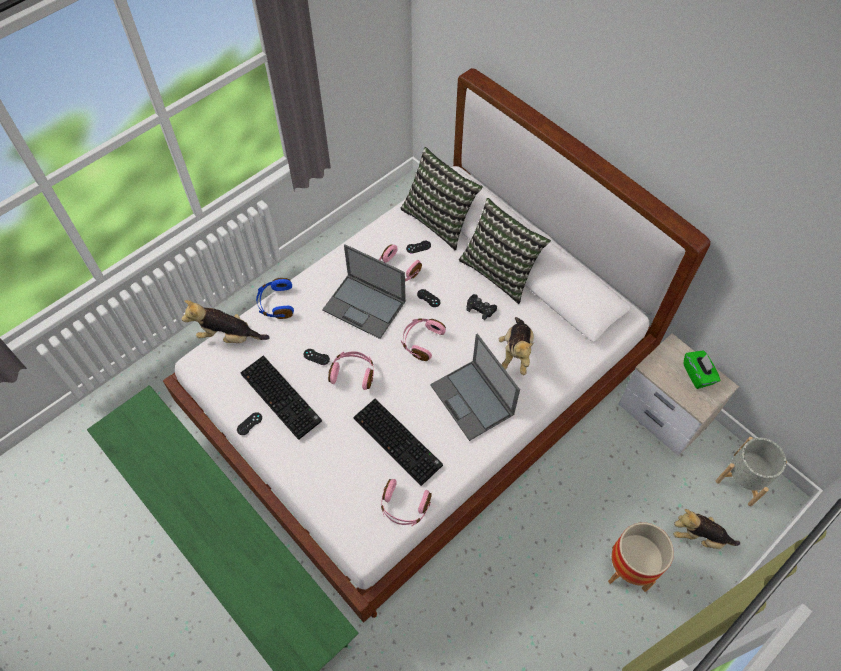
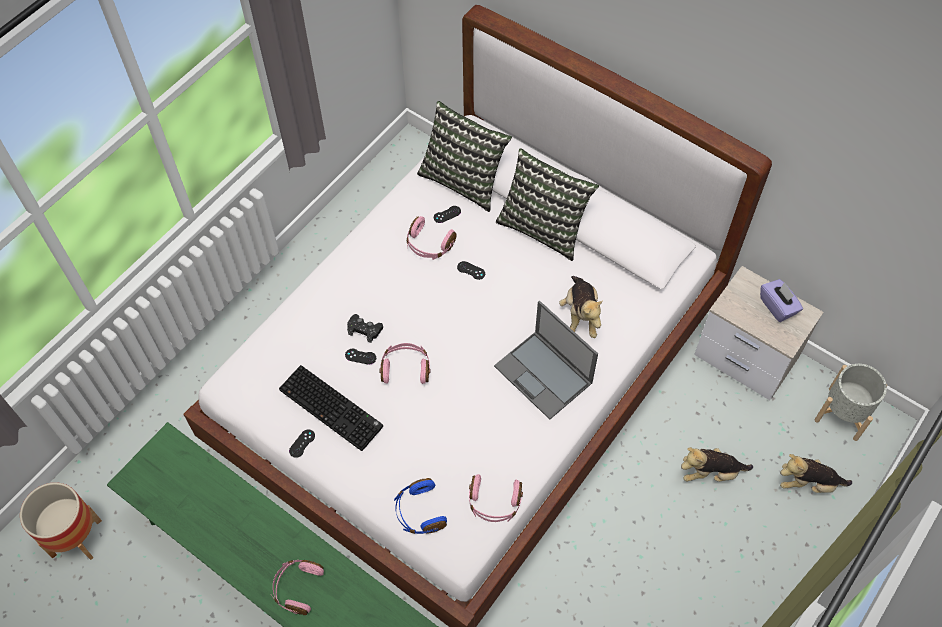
camera: 10 degrees left, 0 degrees up
(228, 336) = (254, 350): plush toy -> plush toy (710, 472)
(276, 303) = (300, 304): blue headphones -> blue headphones (419, 512)
(365, 306) = (402, 291): laptop -> none
(399, 441) = (473, 433): keyboard -> none
(421, 341) = (474, 320): pink headphones -> pink headphones (297, 588)
(480, 308) = (531, 273): black game controller -> black game controller (364, 330)
(629, 568) = (739, 531): planter -> planter (76, 538)
(698, 374) = (778, 306): green tissue box -> purple tissue box

